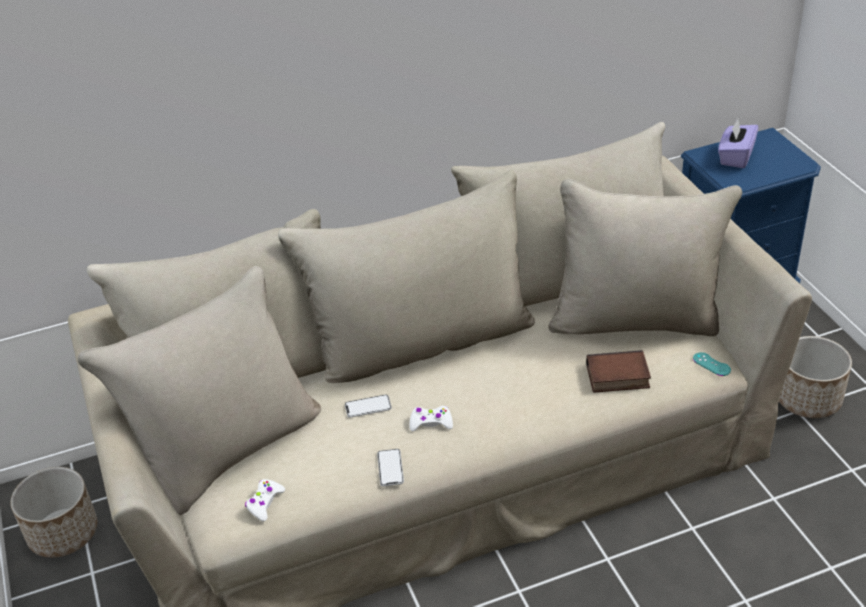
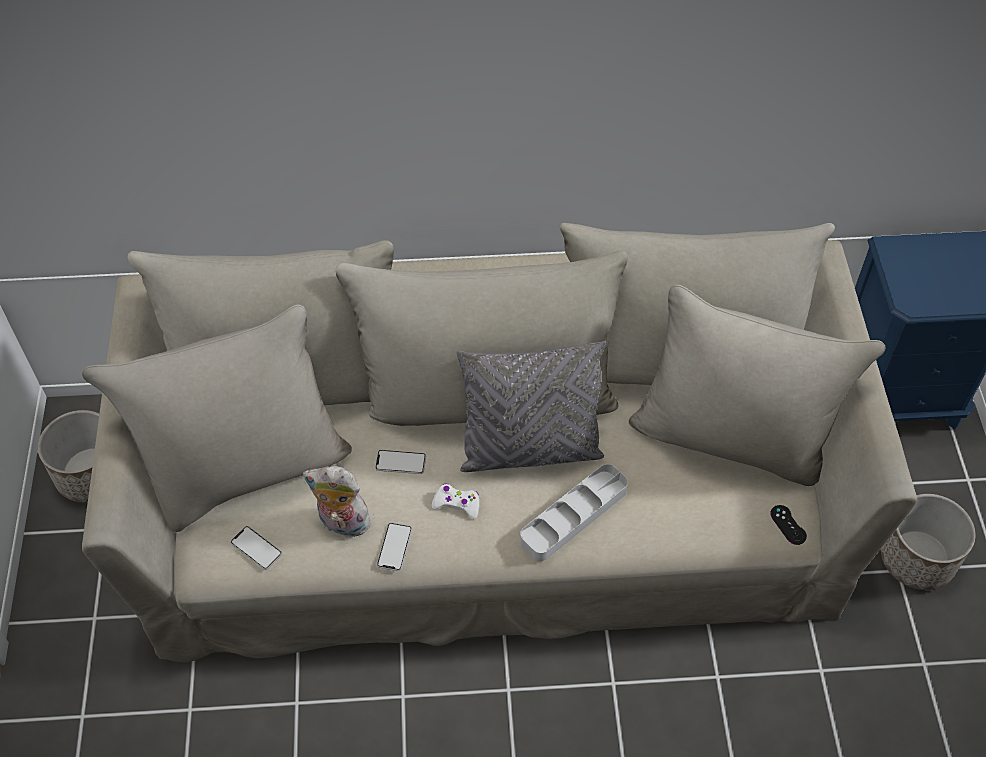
camera: 15 degrees right, 15 degrees up
(265, 503) = (256, 548): white game controller -> phone
(335, 464) = (342, 524): none -> plush toy
(475, 369) = (530, 450): none -> grey pillow
(534, 404) = (574, 515): none -> grey tray
(617, 377) = (676, 509): book -> none
(711, 364) = (788, 525): turquoise game controller -> black game controller
(735, 157) = (930, 263): purple tissue box -> none

